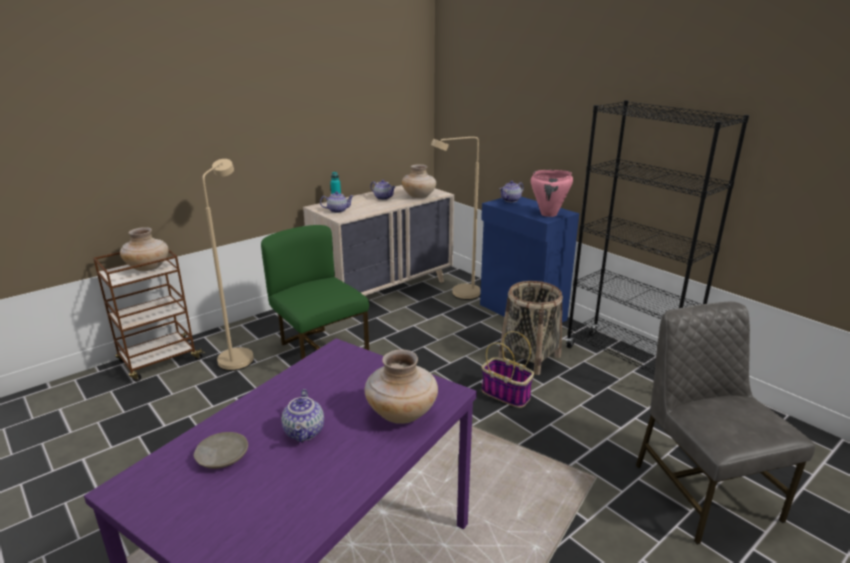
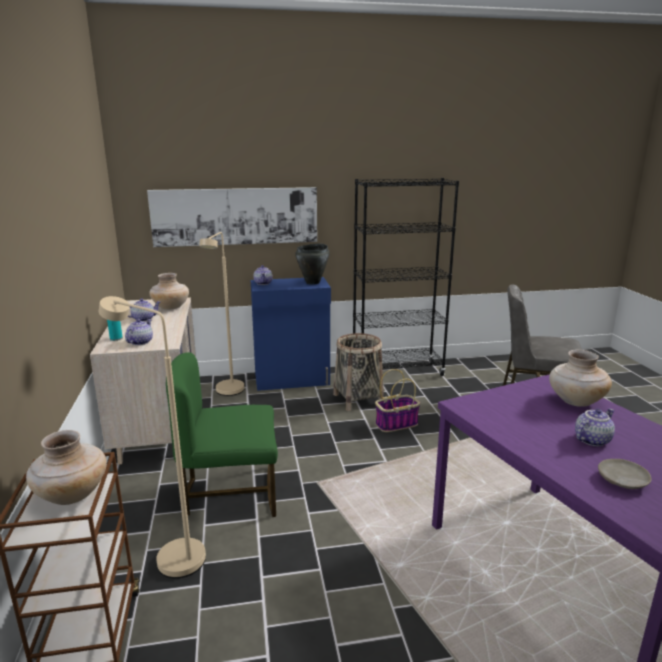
camera: 60 degrees left, 5 degrees down
(305, 432) = (591, 439): teapot -> teapot turned 60 degrees counterclockwise
(513, 124) = (235, 216): none -> picture
(549, 214) = (313, 282): pink cooking pot -> black cooking pot

